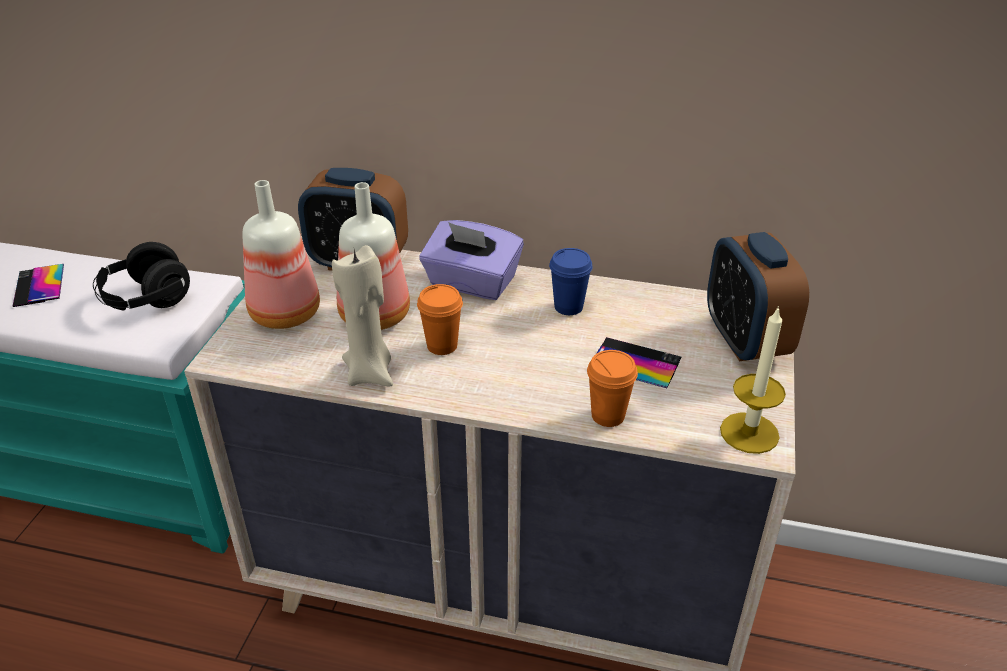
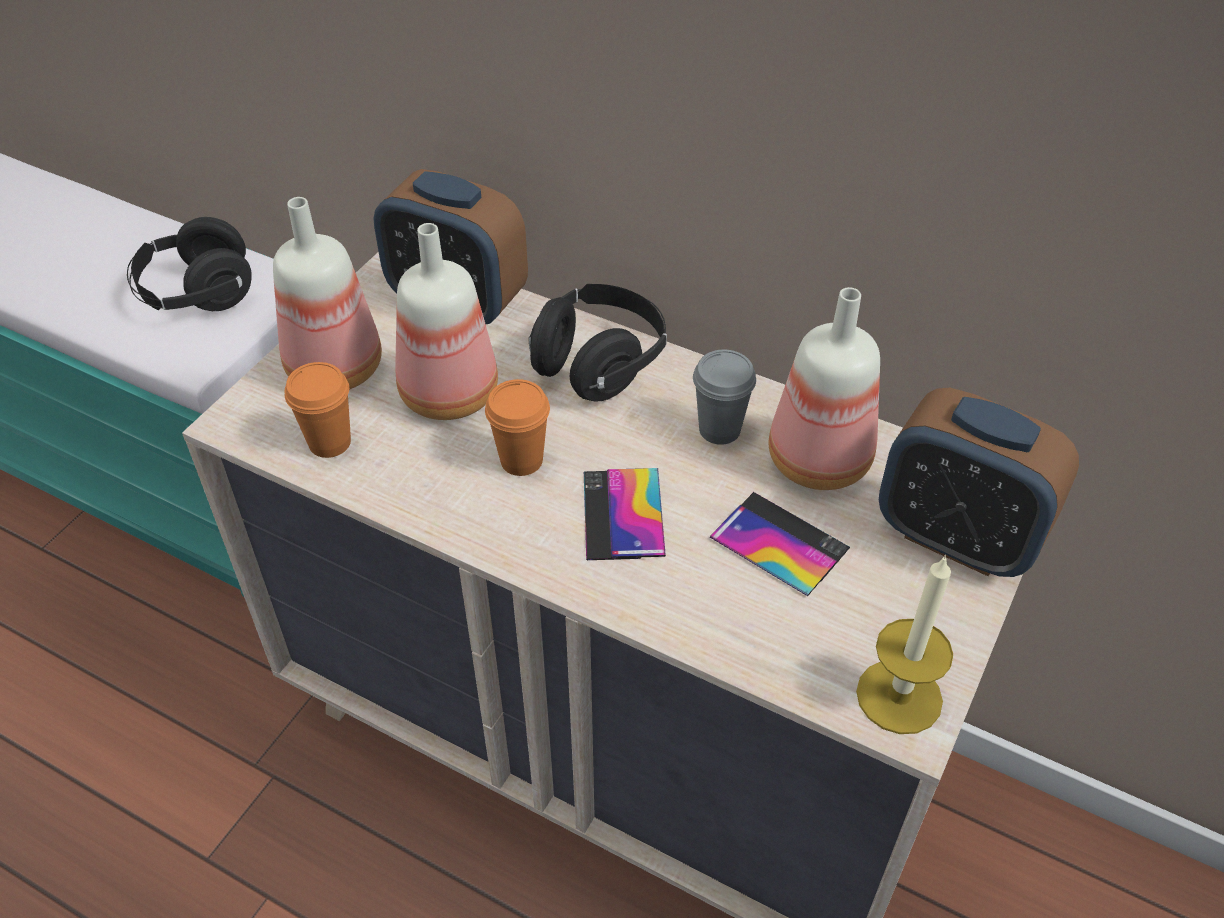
camera: 15 degrees right, 10 degrees up
(39, 285) = (76, 248): phone -> phone (623, 514)
(370, 373) = (412, 485): beige candle -> none
(471, 283) = (598, 364): purple tissue box -> black headphones
(568, 307) = (719, 430): blue cup -> grey cup
(608, 416) = (706, 623): orange cup -> orange cup (329, 442)
(641, 315) = (820, 463): none -> bottle
(745, 340) = (956, 537): alarm clock -> alarm clock turned 60 degrees counterclockwise

